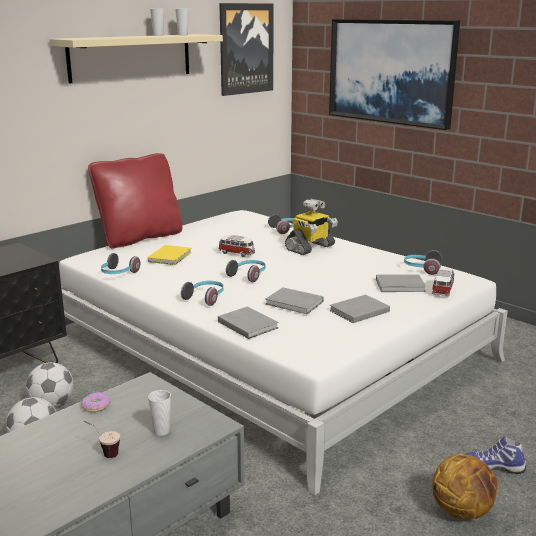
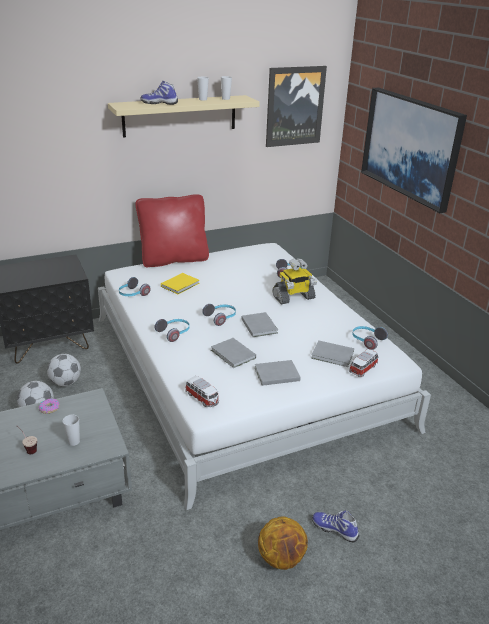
camera: 20 degrees right, 10 degrees up
(114, 37) = (159, 103): none -> shoe
(237, 253) = (231, 292): toy car -> toy car (202, 398)
(247, 324) = (184, 366): grey book -> grey book (259, 325)

